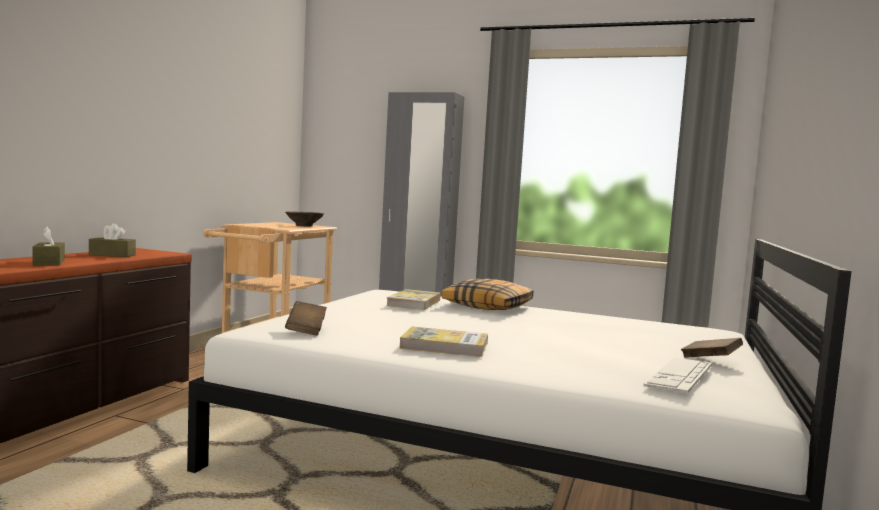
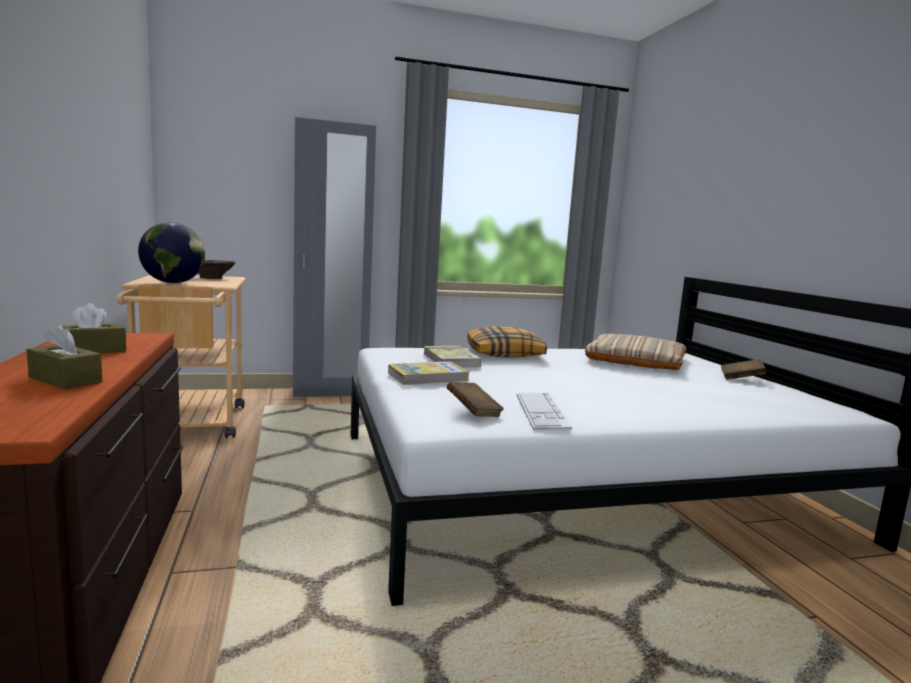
camera: 35 degrees left, 5 degrees up
(255, 225) = (173, 283): none -> globe
(444, 346) = (607, 404): book -> book (428, 377)
(626, 329) = (635, 360): none -> beige pillow
(679, 376) = (776, 397): keyboard -> keyboard (541, 411)

